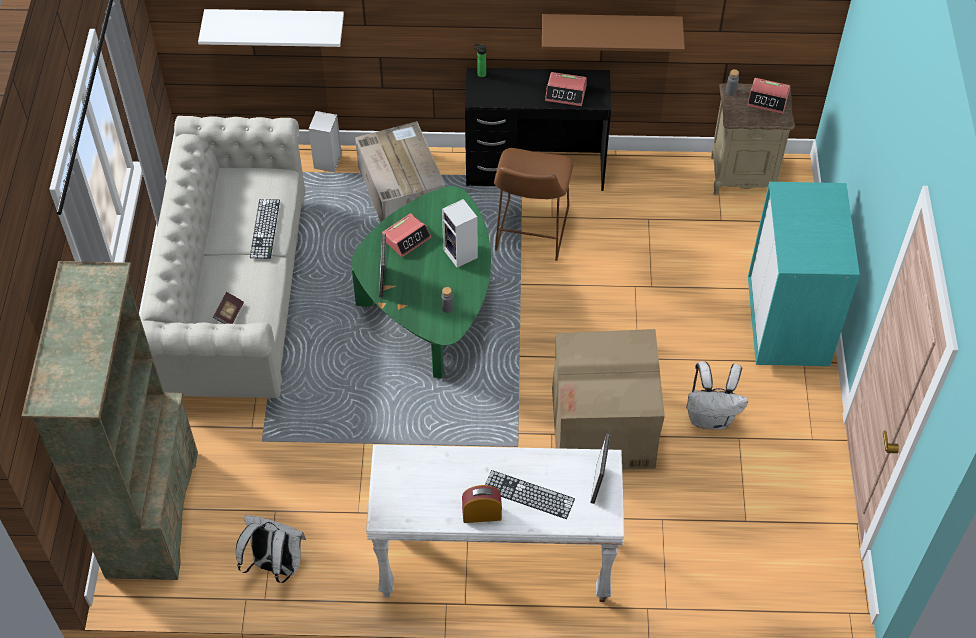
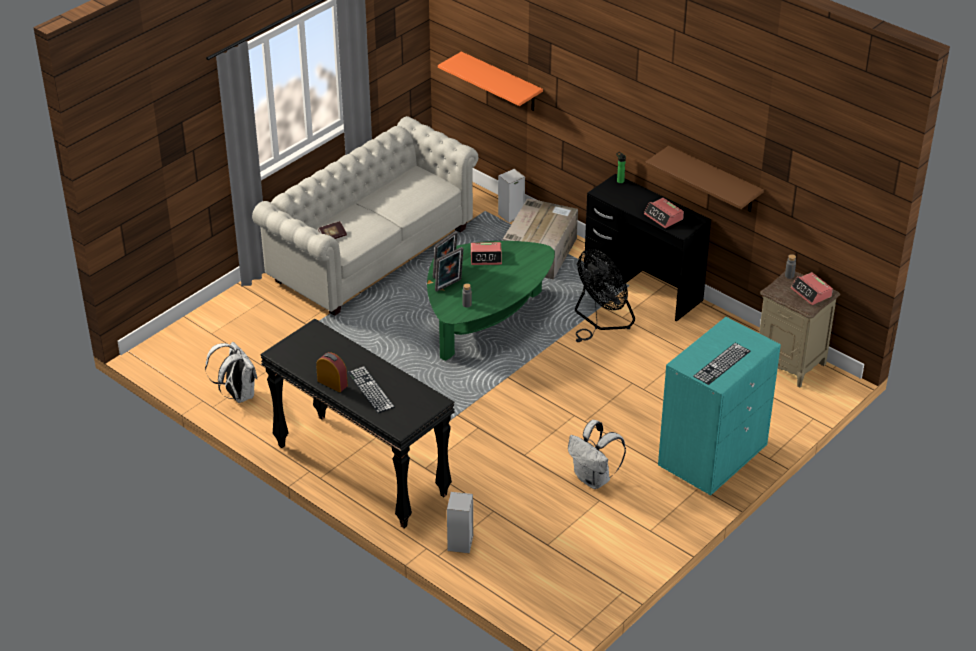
camera: 40 degrees right, 15 degrees down
(151, 513) = (201, 331): green bookcase -> none
(265, 228) = (403, 206): keyboard -> keyboard (722, 364)
(275, 24) = (501, 82): white shelf -> orange shelf
(461, 254) = (510, 283): speaker -> speaker (460, 544)
(494, 566) = (360, 470): white console table -> black console table
(530, 233) = (596, 318): brown stool -> black fan
(598, 484) = (418, 409): picture frame -> picture frame (449, 286)
(603, 427) = (515, 443): cardboard box -> none

